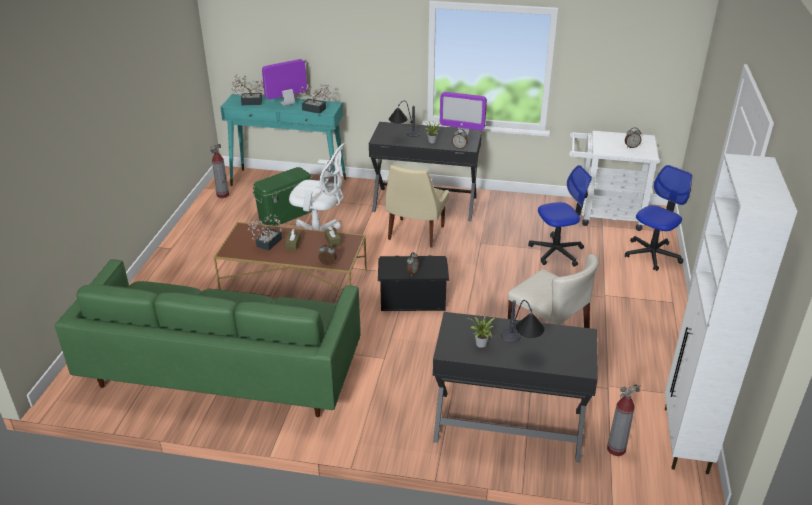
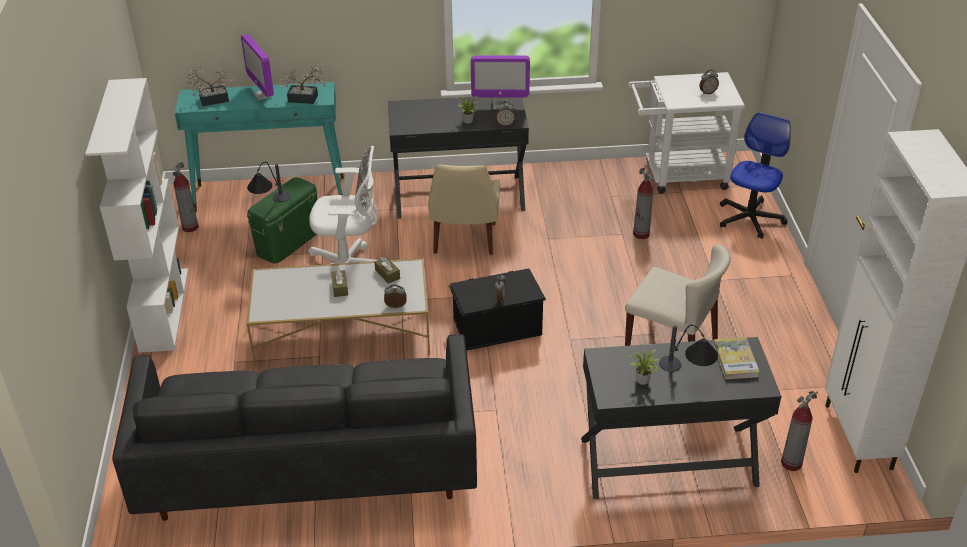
camera: 15 degrees left, 5 degrees up
(177, 244) = (163, 309): none -> white bookcase
(223, 371) = (309, 467): green sofa -> black sofa
(267, 244) = (306, 293): potted plant -> none
(287, 103) = (263, 94): monitor -> monitor turned 75 degrees counterclockwise
(293, 282) = (341, 333): brown coffee table -> white coffee table
(403, 138) = (430, 121): table lamp -> table lamp (270, 206)
(556, 252) = (641, 234): office chair -> fire extinguisher
(568, 343) = (735, 360): none -> book

